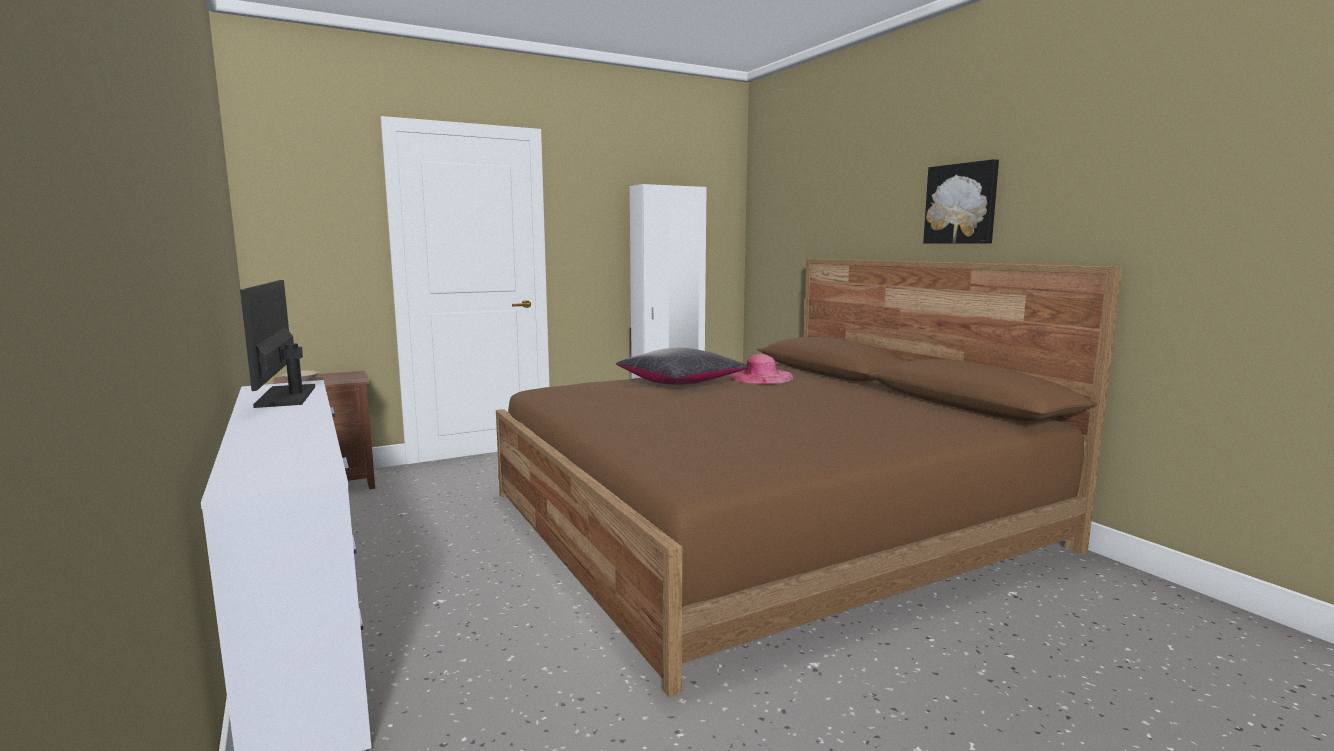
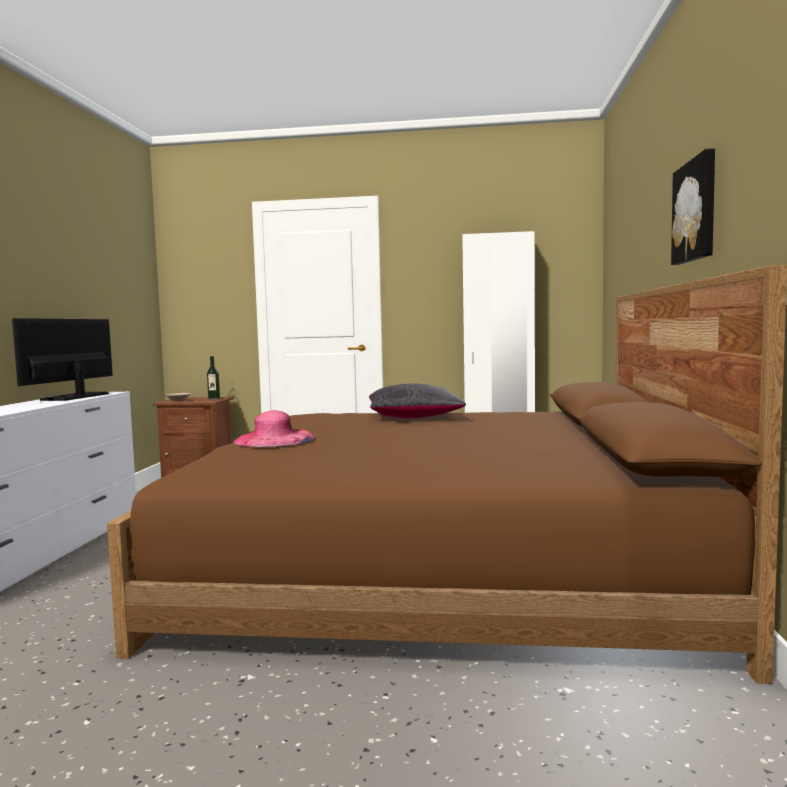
camera: 35 degrees right, 5 degrees down
(348, 375) = (214, 399): none -> bottle
(761, 377) = (502, 419): pink hat -> pink hat (274, 439)

